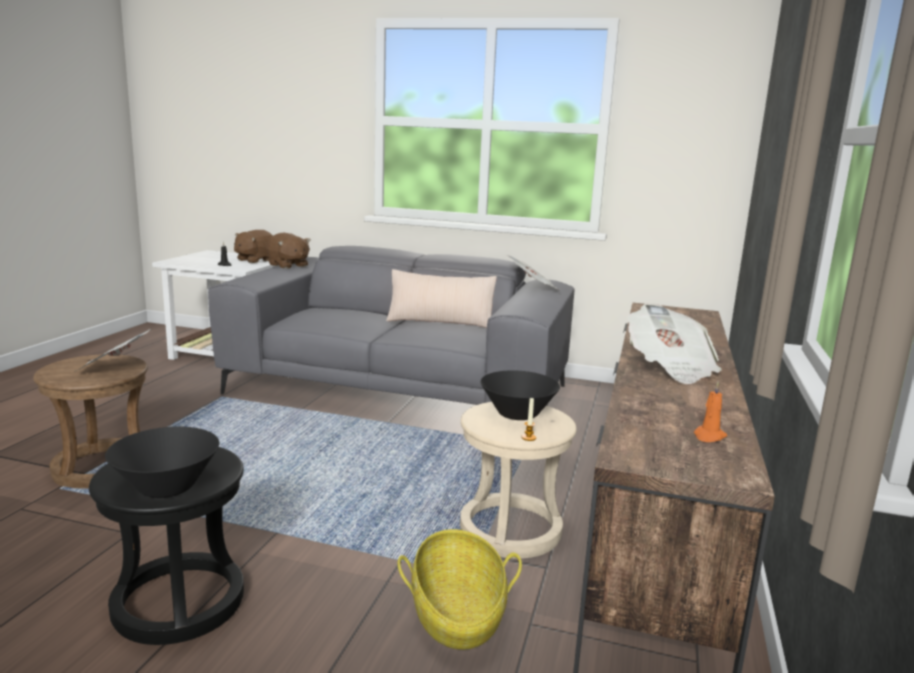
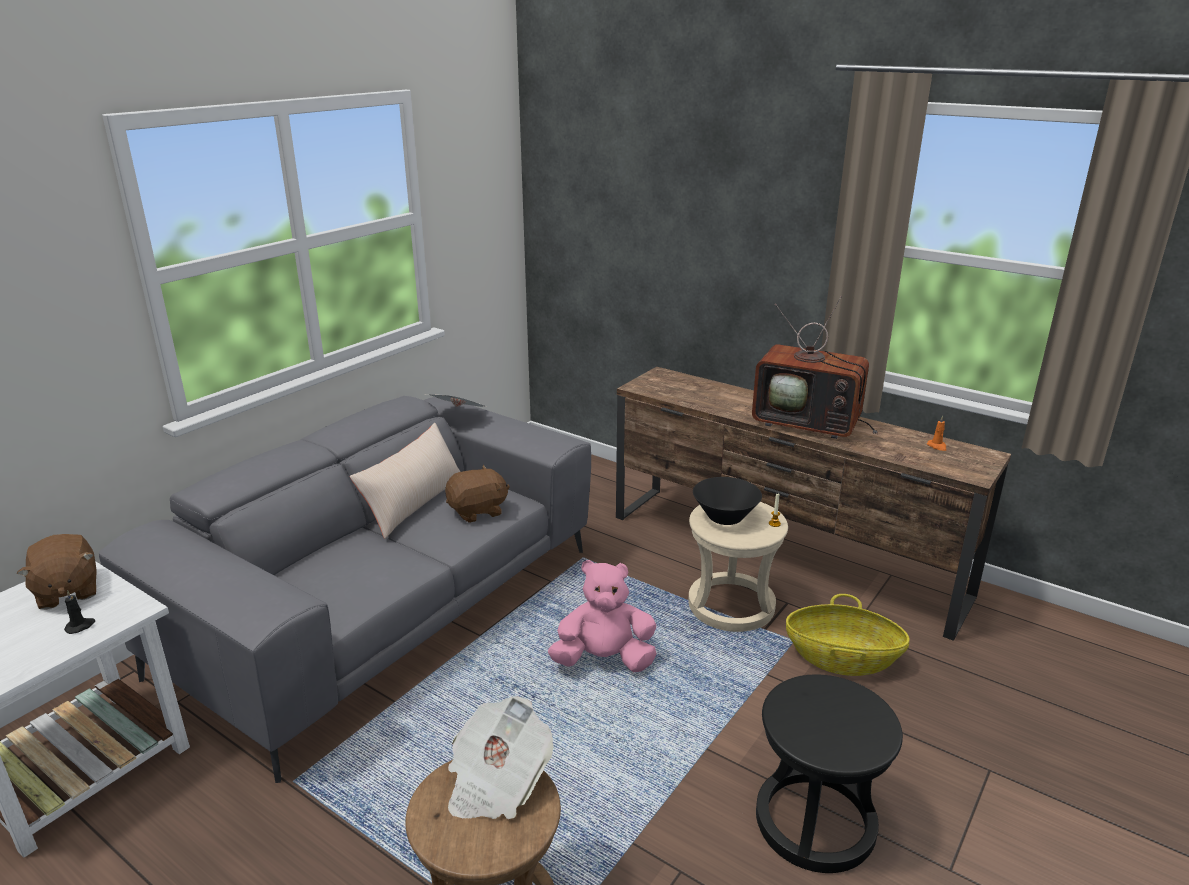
camera: 70 degrees left, 10 degrees up
(167, 487) = (863, 719): black bowl -> none
(288, 265) = (184, 558): brown plush toy -> brown plush toy (478, 511)
(380, 473) = (604, 660): none -> pink plush toy
(670, 368) = (810, 423): newspaper -> television

